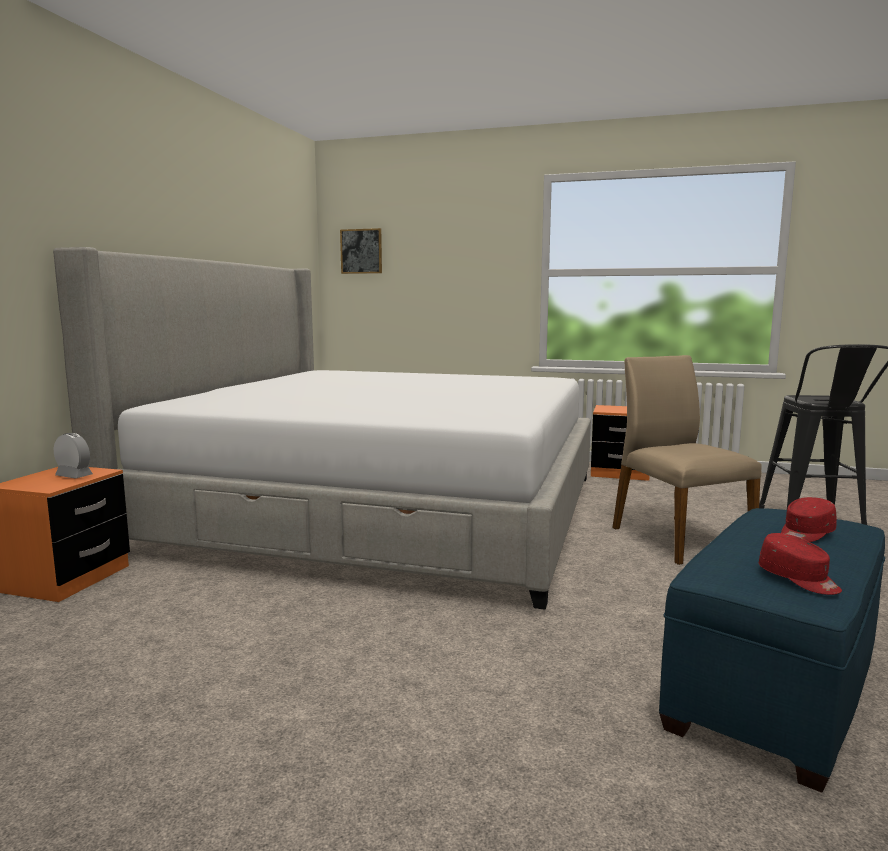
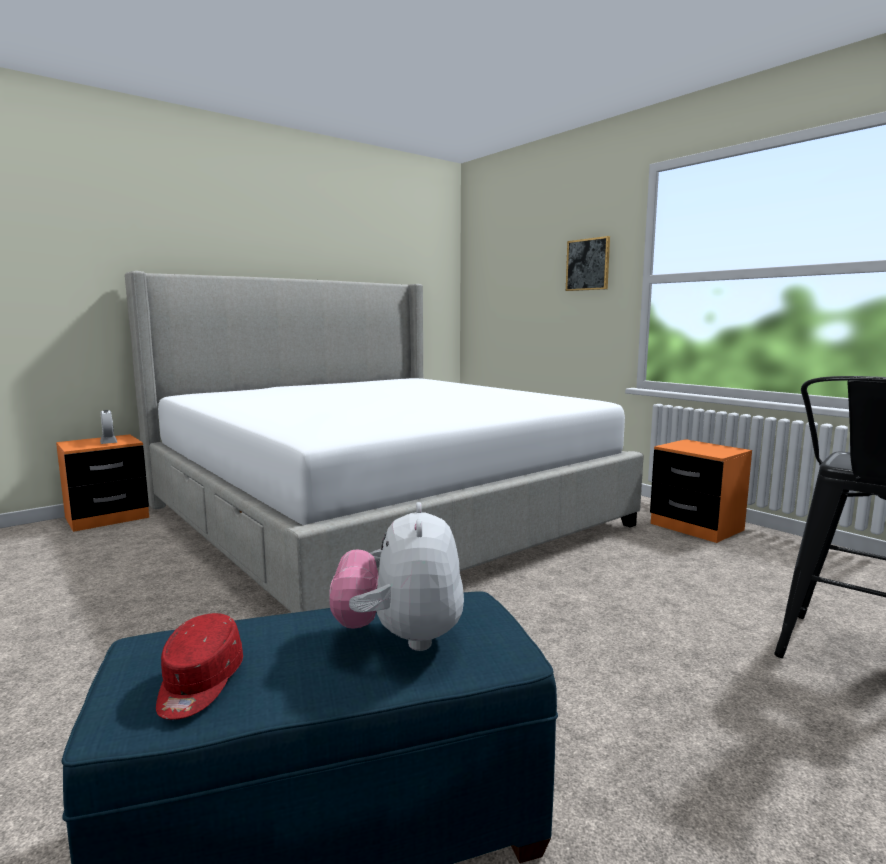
camera: 35 degrees right, 0 degrees up
(361, 251) = (489, 265): picture -> picture (588, 264)
(678, 538) = (606, 617): beige chair -> none
(805, 533) = (401, 638): red cap -> plush toy

